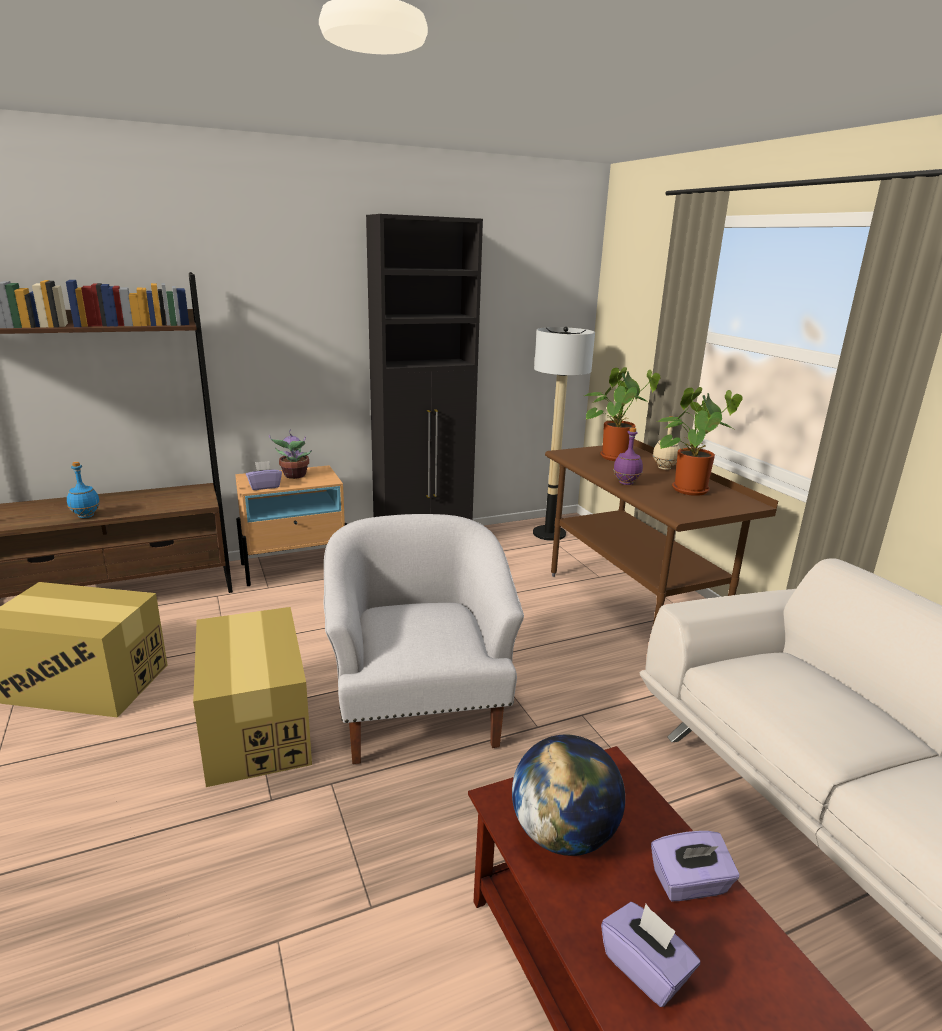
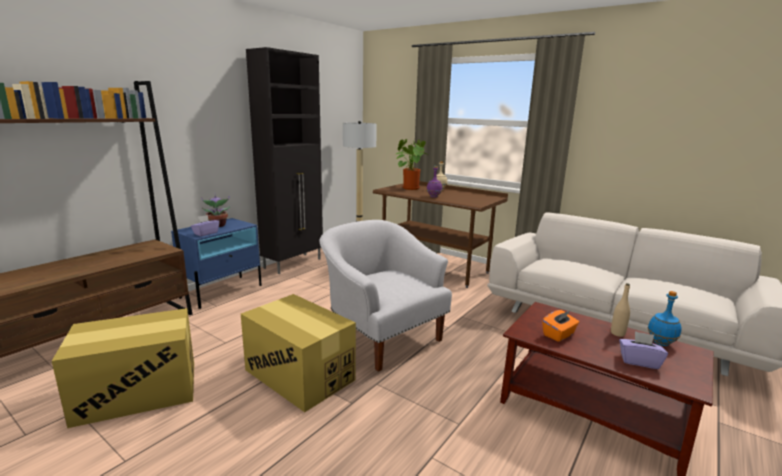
camera: 30 degrees left, 5 degrees down
(86, 516) = (79, 272): blue bottle -> blue bottle (660, 343)
(295, 567) = (222, 291): beige nightstand -> blue nightstand
(563, 834) = (559, 335): globe -> orange tissue box
(688, 488) = (463, 195): potted plant -> none
(690, 884) = (617, 333): purple tissue box -> beige bottle

